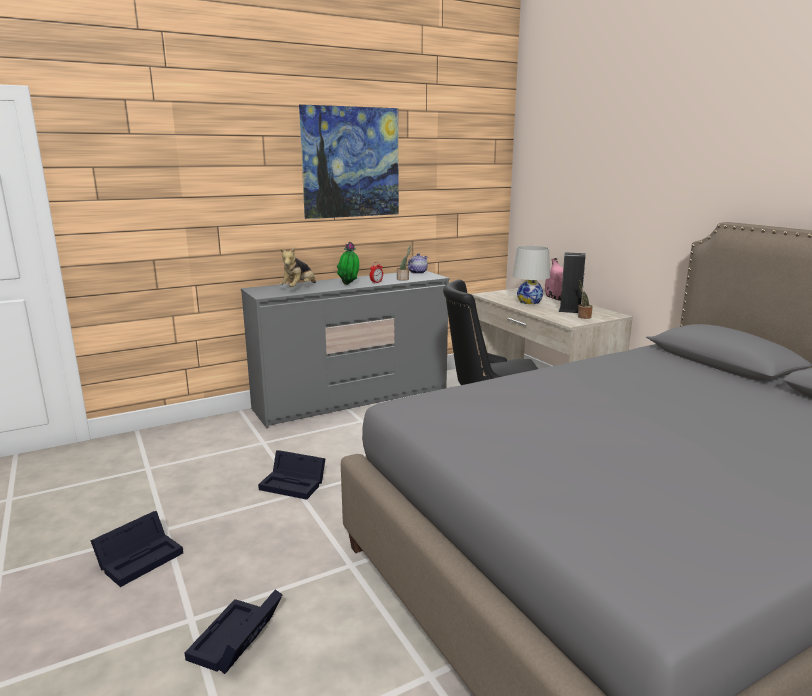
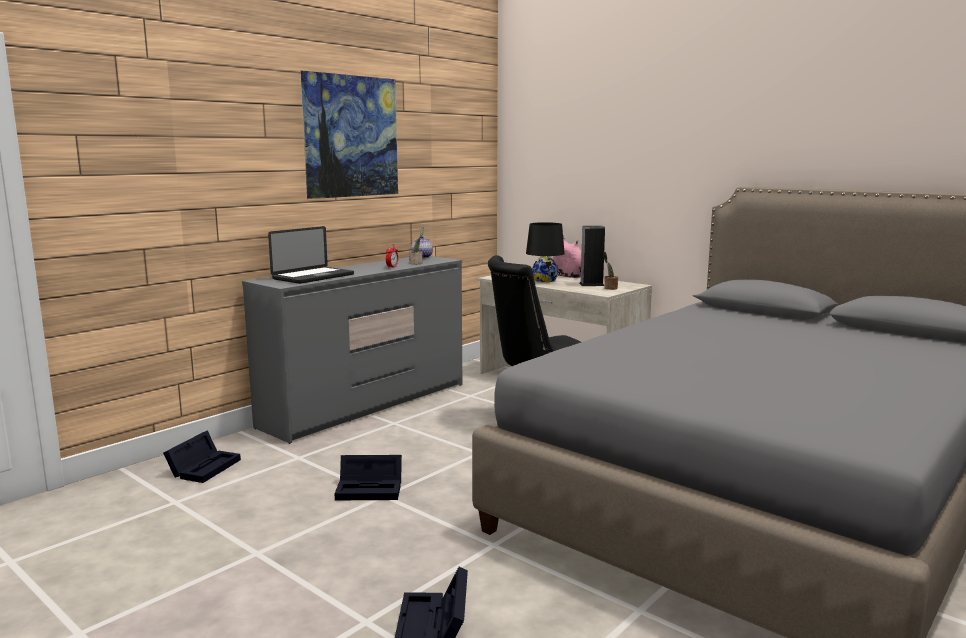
camera: 20 degrees left, 5 degrees down
(141, 557) = (254, 583): black storage box -> black storage box (204, 467)
(299, 288) = (313, 277): plush toy -> laptop
(349, 284) = (365, 270): potted plant -> none
(529, 302) = (544, 280): white table lamp -> black table lamp

